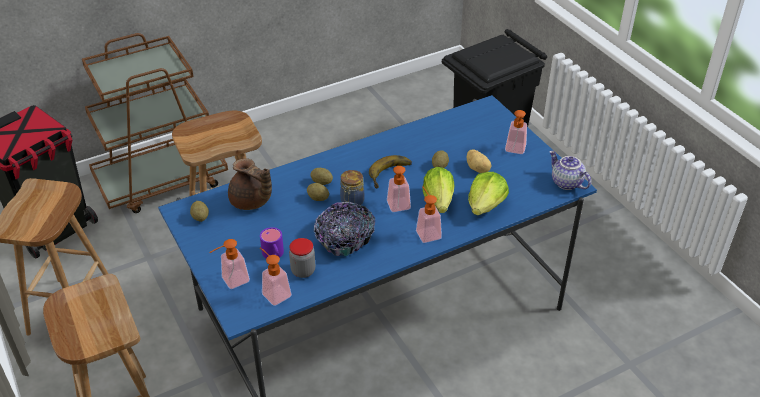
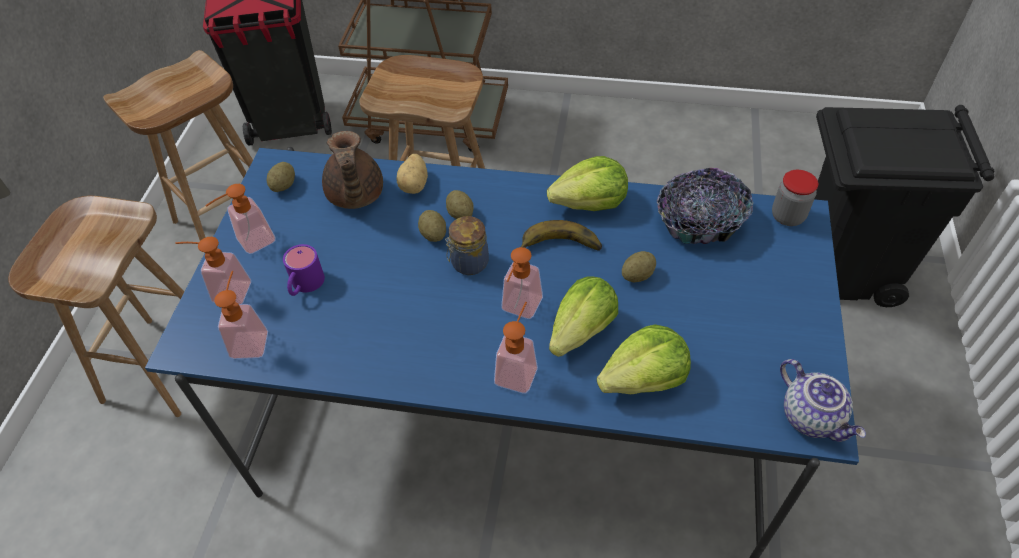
camera: 40 degrees right, 10 degrees up
(303, 271) = (312, 329): jar -> jar (787, 216)
(344, 239) = (404, 314): bowl -> bowl (700, 221)
(384, 146) = (590, 203): none -> lettuce
(478, 168) = (690, 310): potato -> potato (415, 185)
(514, 151) = (777, 312): soap dispenser -> soap dispenser (250, 243)
(565, 183) = (812, 417): teapot -> teapot turned 150 degrees clockwise

